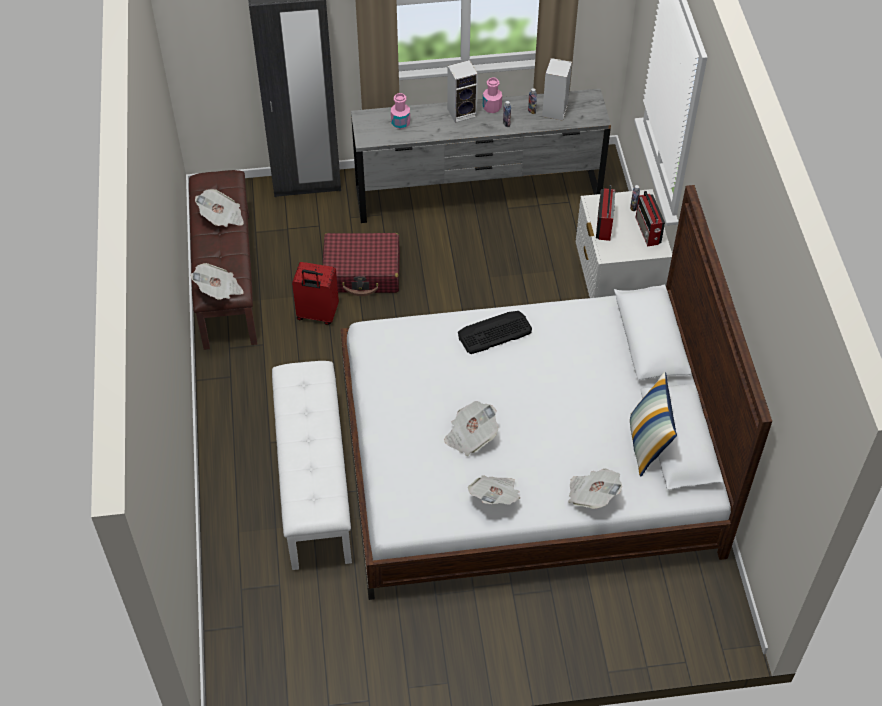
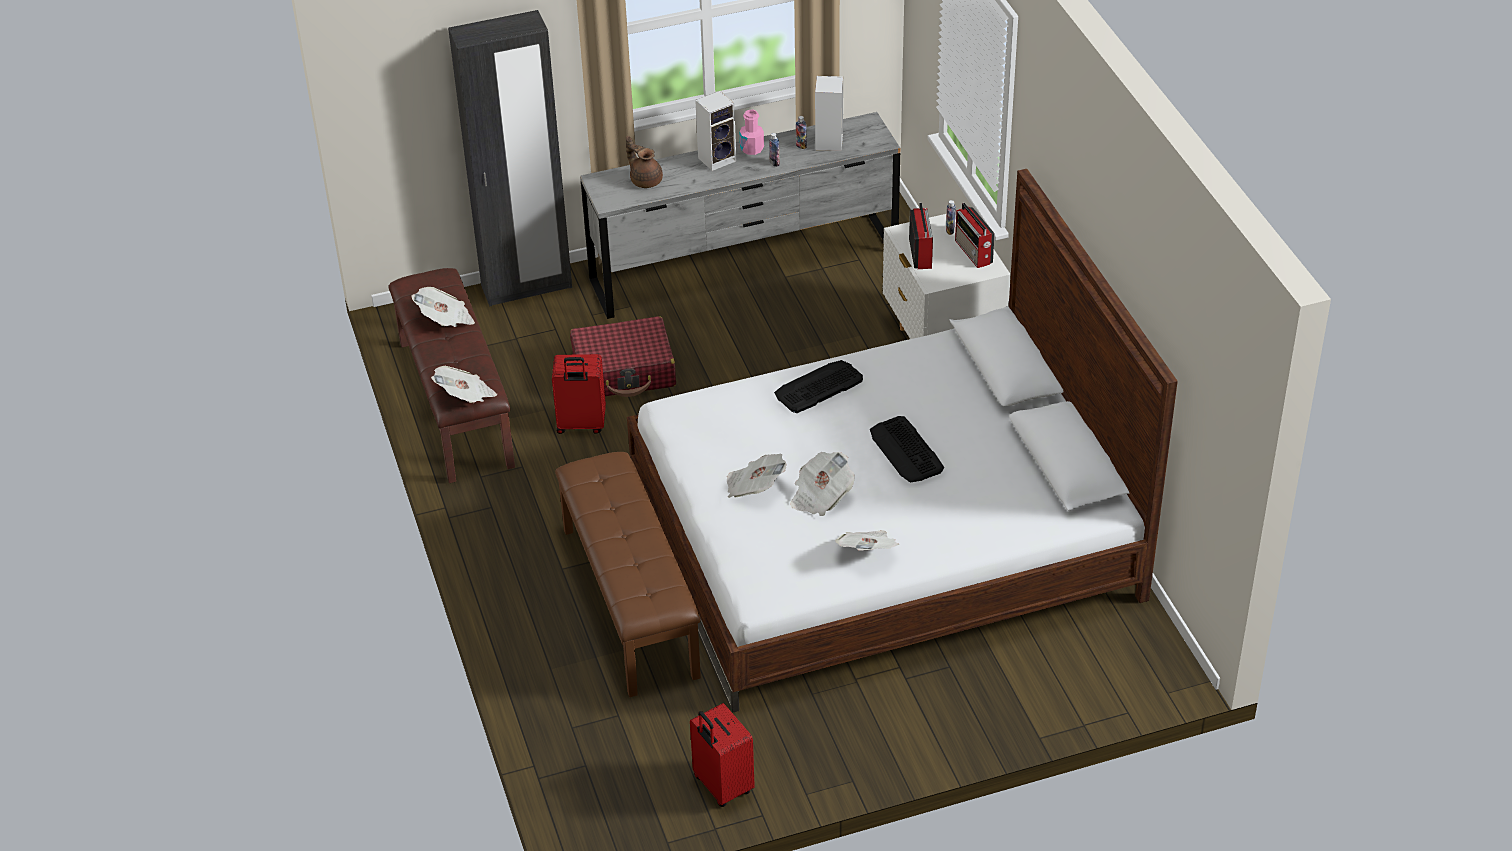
camera: 10 degrees left, 10 degrees down
(315, 482) = (631, 602): white bench -> brown bench
(343, 667) = (721, 786): none -> red suitcase
(400, 123) = (645, 180): pink bottle -> brown teapot
(550, 405) = (906, 450): none -> keyboard
(592, 495) = (980, 533): newspaper -> newspaper (754, 487)
(648, 444) = (1031, 472): pillow -> none

